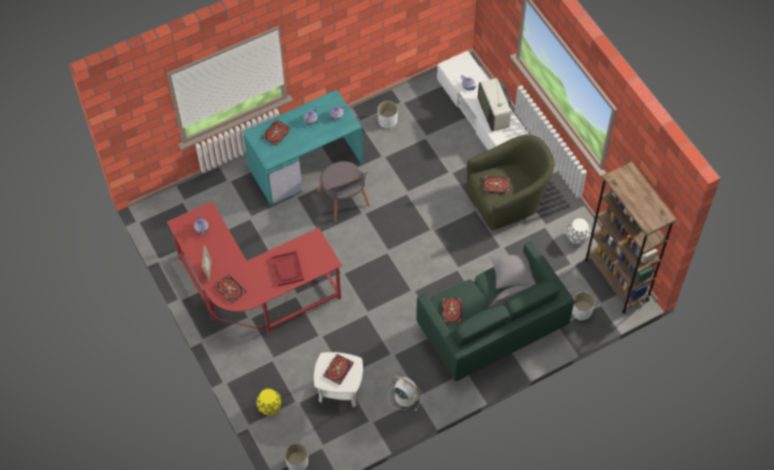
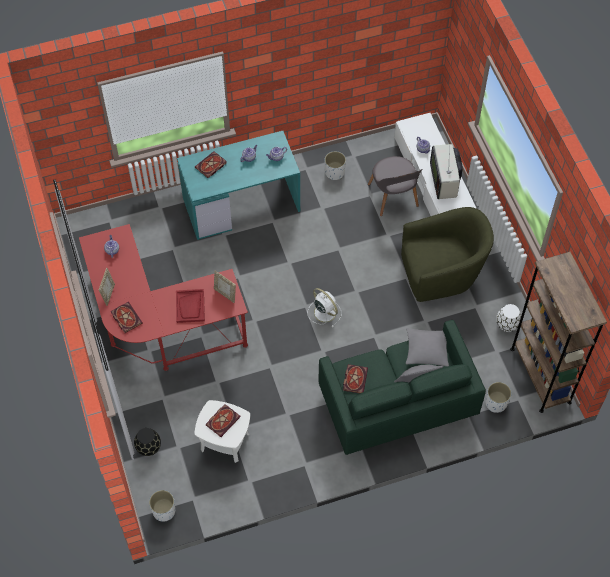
camera: 10 degrees right, 0 degrees up
(269, 408) = (148, 448): yellow vase -> black vase
(317, 252) = (225, 294): none -> picture frame
(344, 200) = (272, 246): grey chair -> grey chair (393, 197)
(404, 396) = (290, 460): white fan -> white fan (324, 312)
(495, 185) = (429, 255): book -> none

